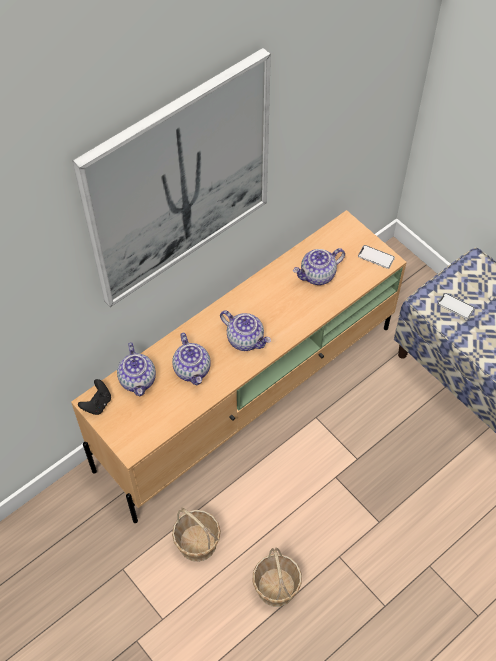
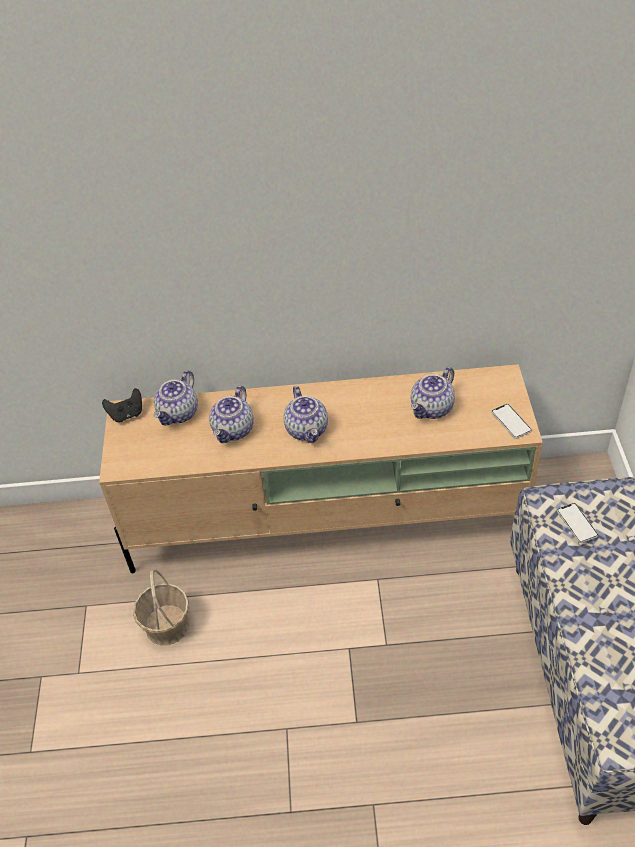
camera: 40 degrees right, 10 degrees down
(179, 181) = (257, 188): picture -> none
(276, 587) = (200, 715): basket -> none
(317, 275) = (432, 409): teapot -> teapot turned 60 degrees counterclockwise

